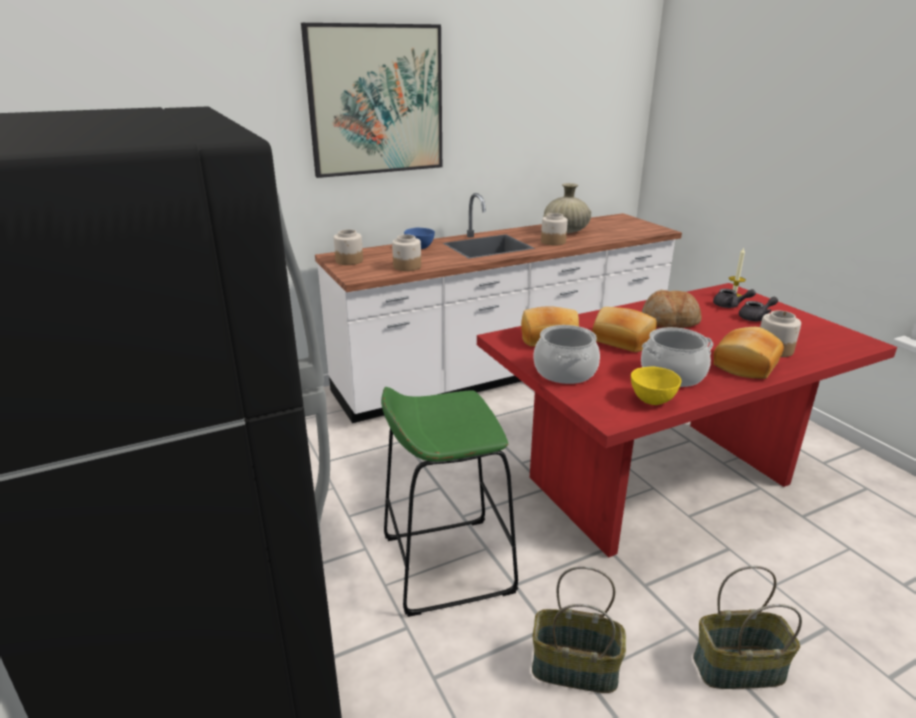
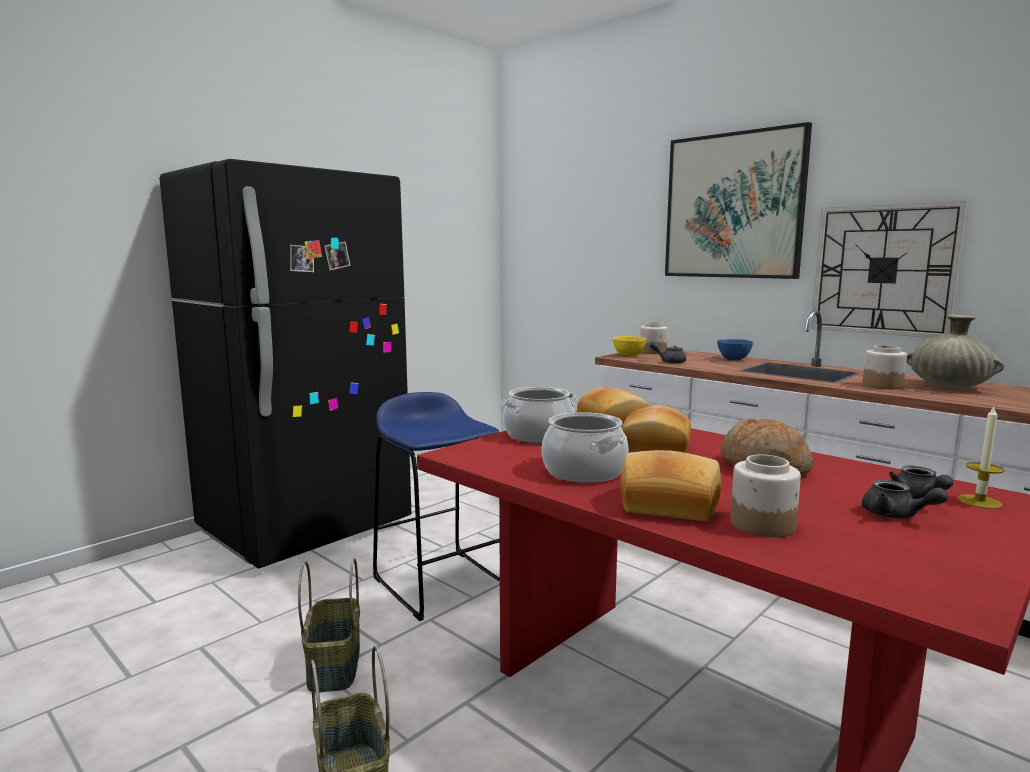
camera: 70 degrees right, 15 degrees down
(407, 267) = (669, 361): jar -> grey teapot
(447, 564) = (441, 582): green stool -> blue stool
(495, 153) = (883, 270): none -> wall clock
(652, 400) = (506, 466): yellow bowl -> yellow bowl (629, 356)

